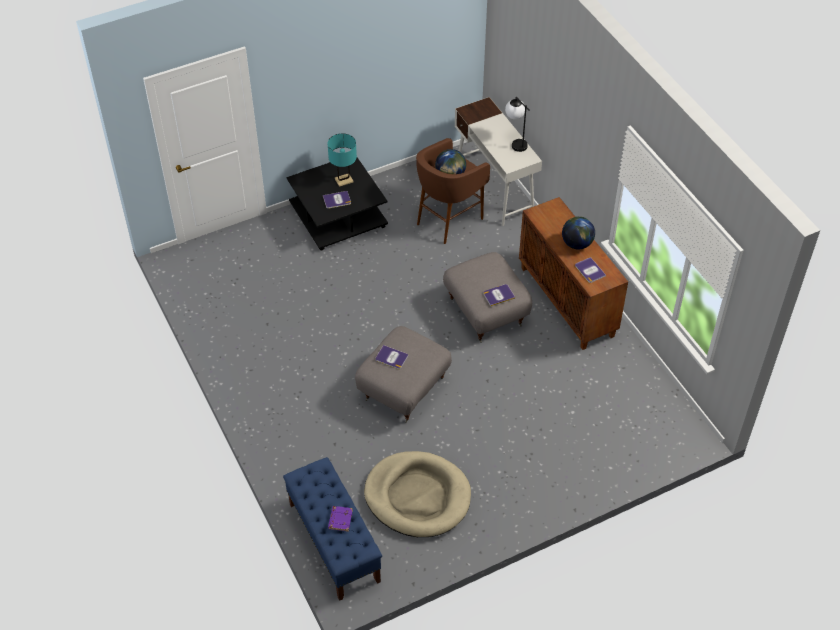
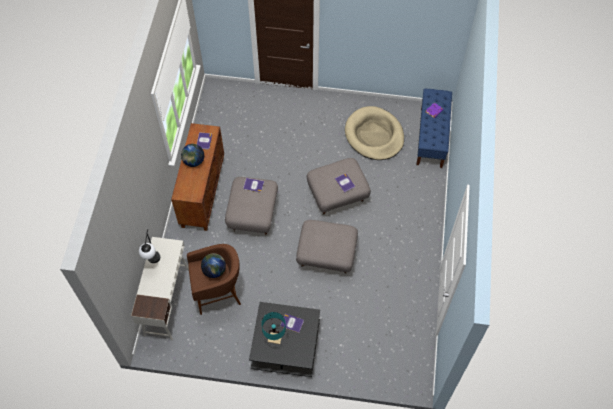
camera: 145 degrees left, 10 degrees up
(363, 316) = (326, 256): none -> grey ottoman

